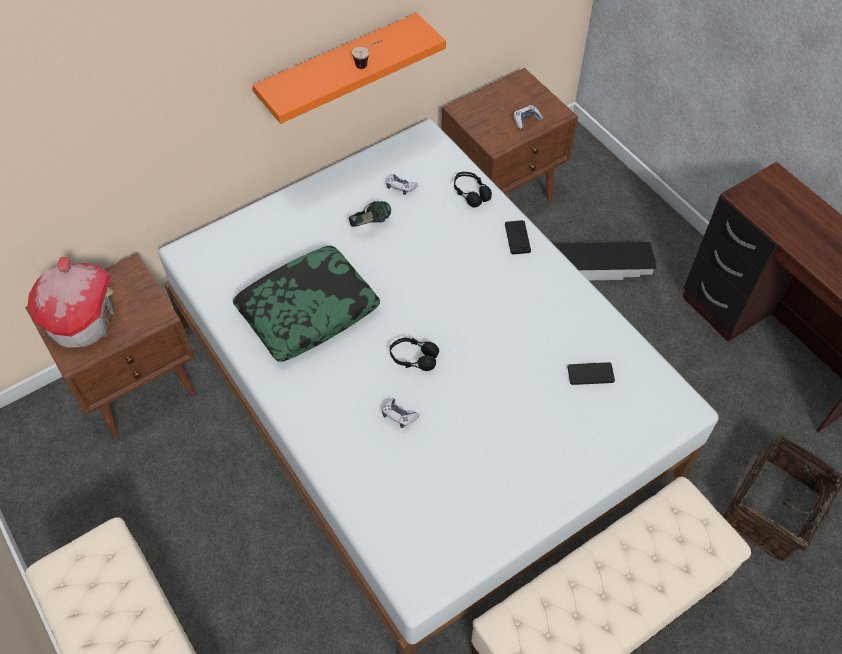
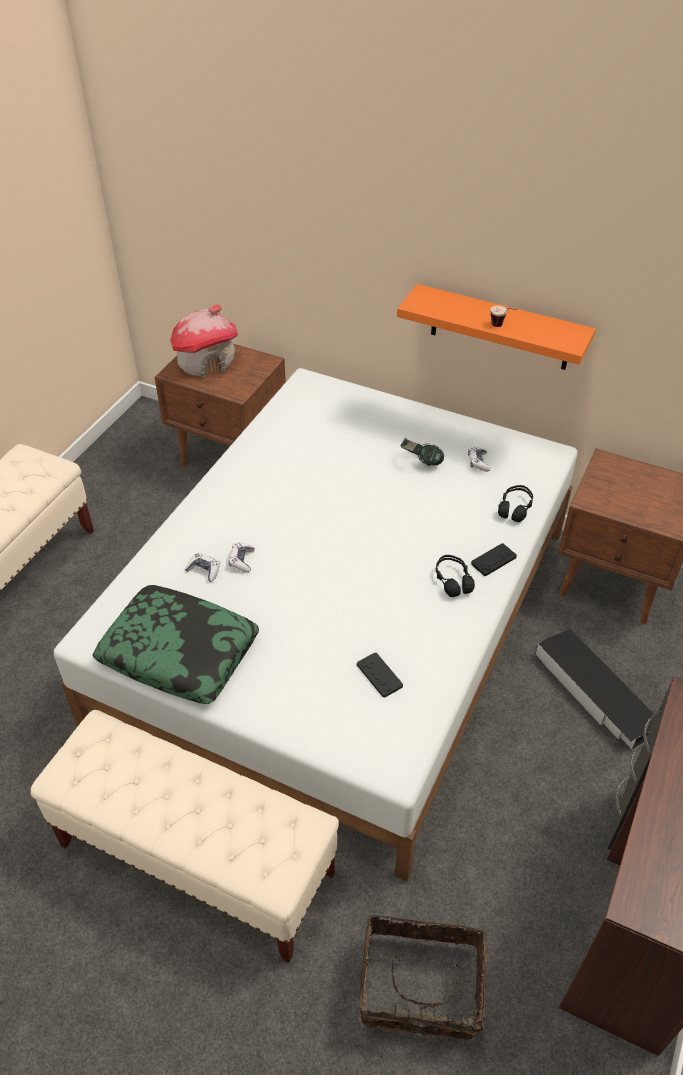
camera: 60 degrees right, 10 degrees down
(308, 310) = (304, 465): pillow -> pillow (180, 652)
(413, 358) = (305, 545): black headphones -> black headphones (452, 581)
(526, 120) = (642, 508): game controller -> game controller (204, 570)

